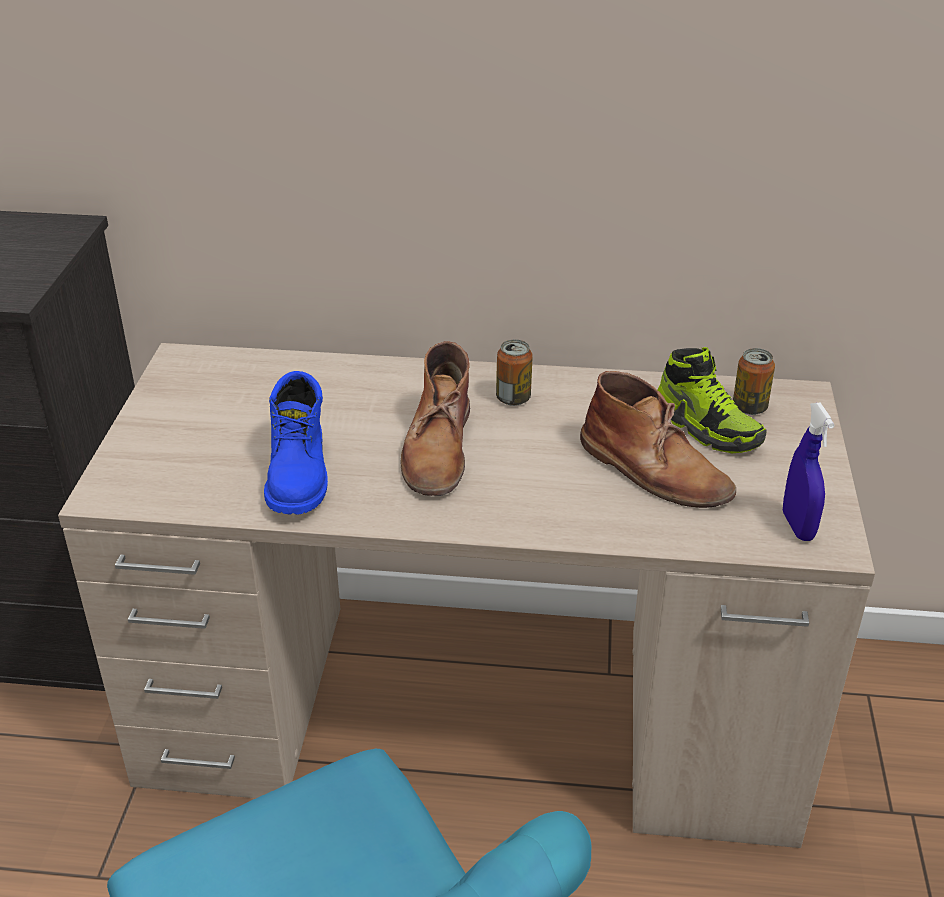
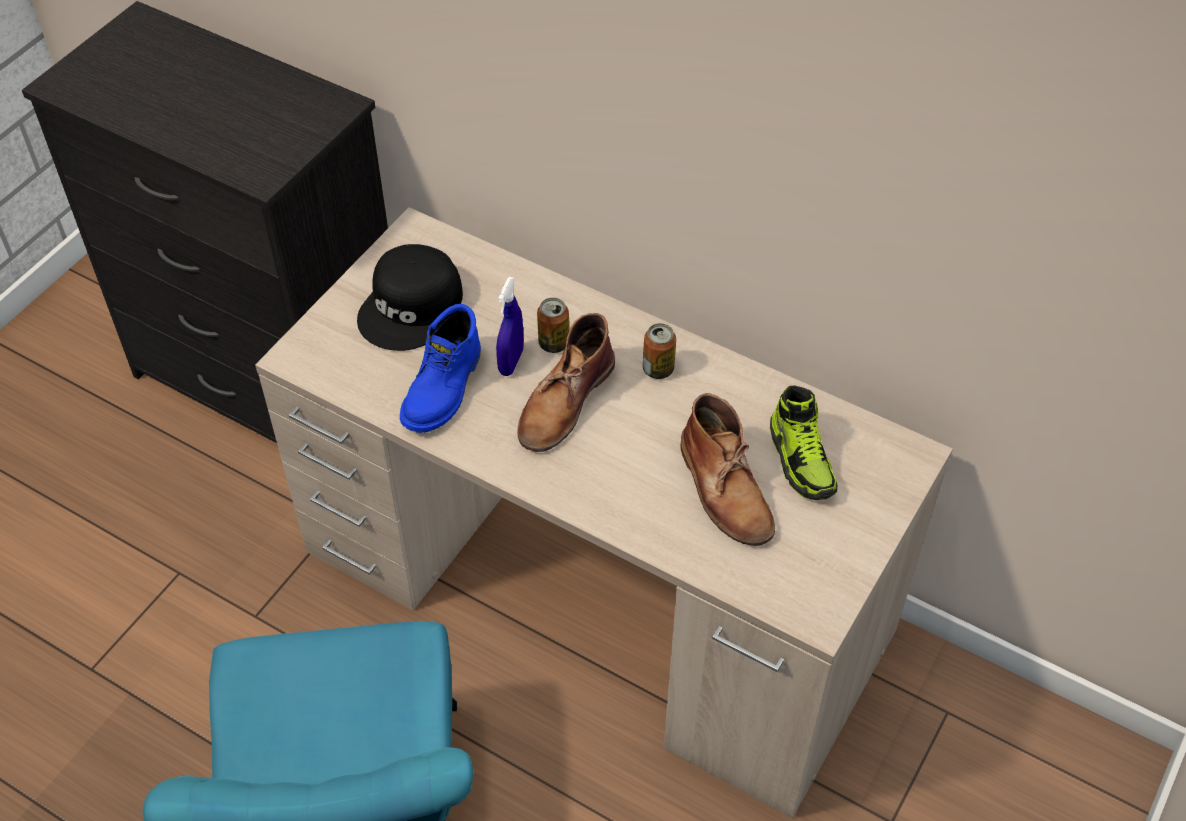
camera: 25 degrees right, 15 degrees up
(218, 417) = (412, 307): none -> black cap
(749, 407) = (855, 451): can -> can (554, 343)
(797, 526) = (803, 588): blue spray bottle -> blue spray bottle (511, 362)

